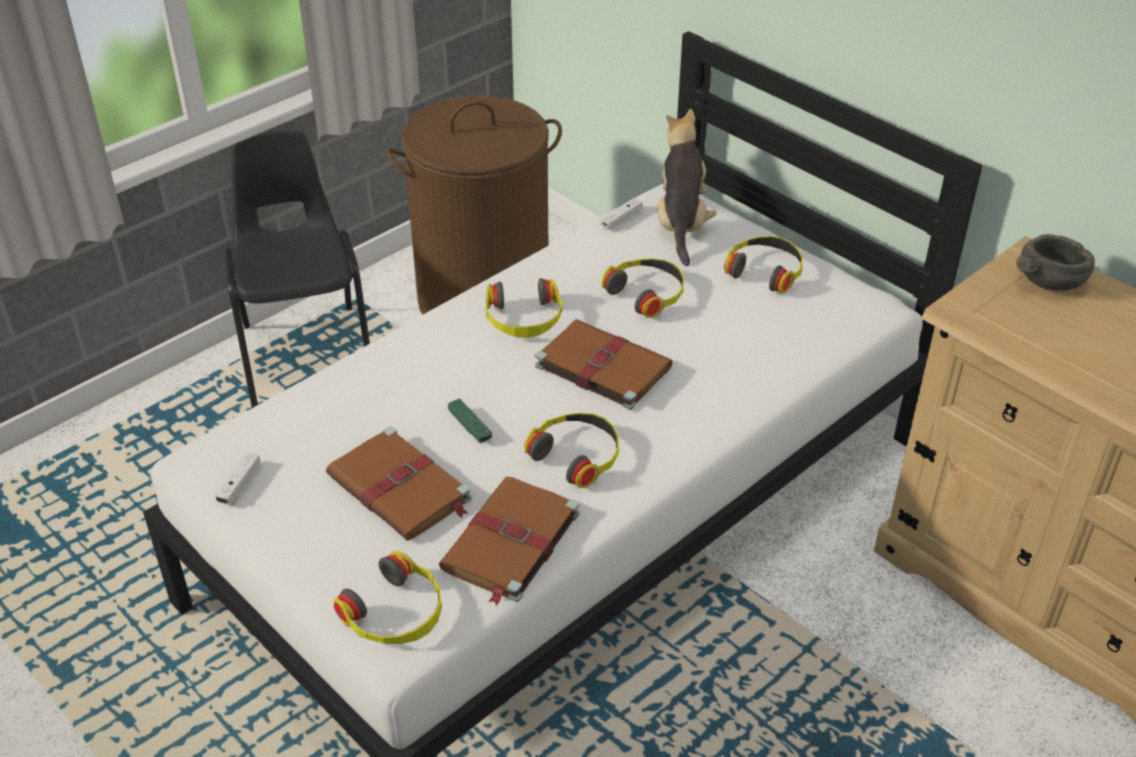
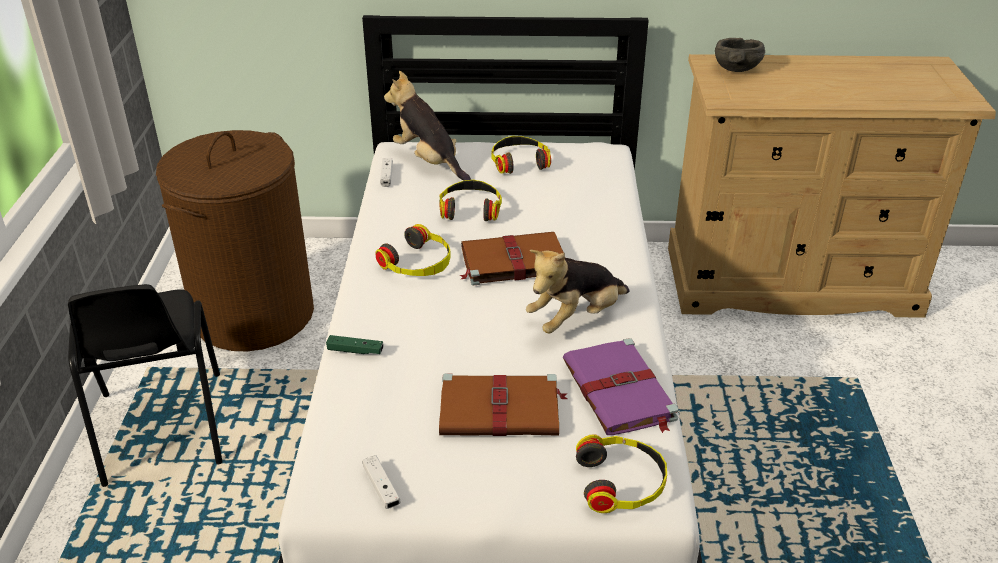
camera: 45 degrees left, 5 degrees down
(307, 356) = (161, 429): black chair -> black chair turned 135 degrees counterclockwise
(470, 427) = (485, 345): green game controller -> green game controller (355, 350)
(509, 543) = (619, 392): brown book -> purple book
(577, 455) = (575, 318): headphones -> plush toy

